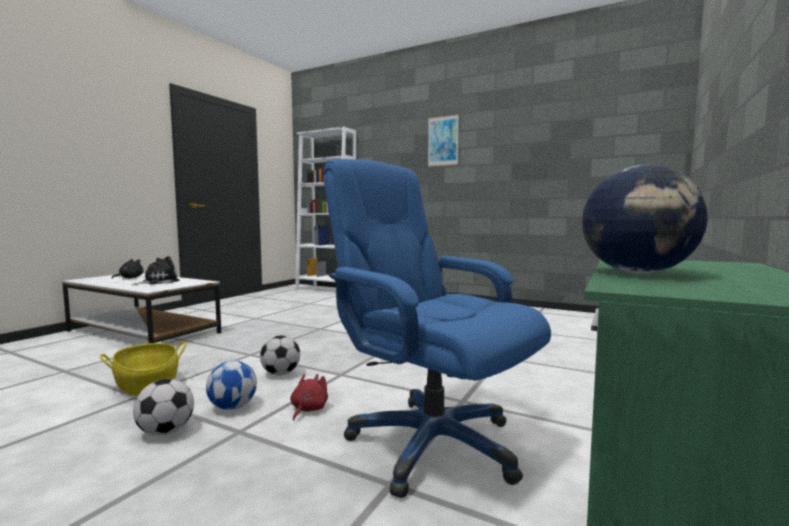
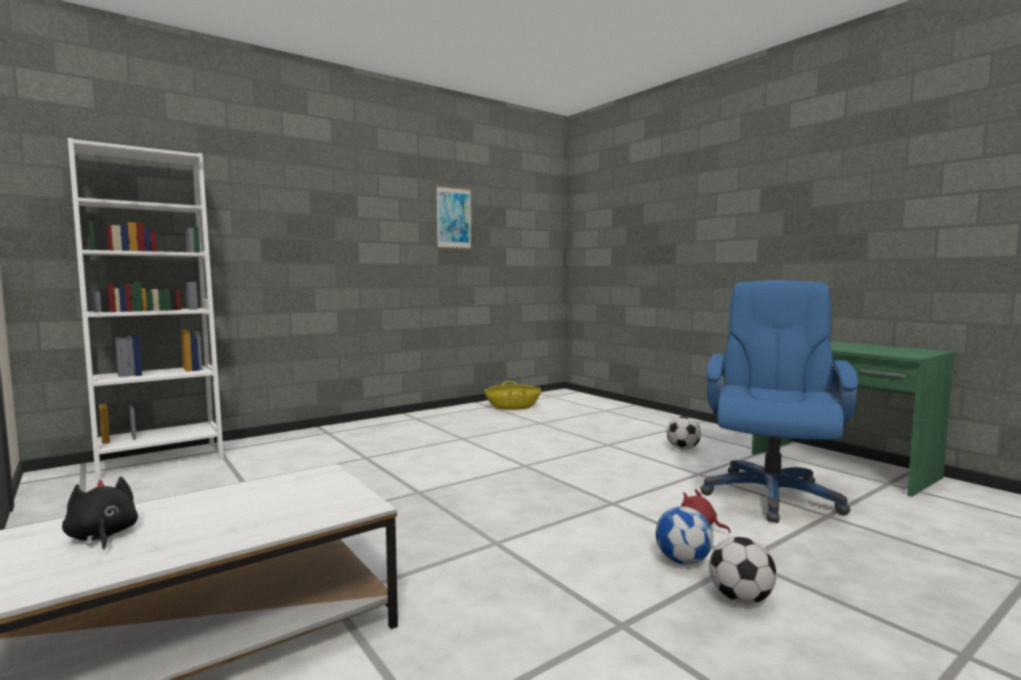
camera: 65 degrees left, 0 degrees up
(147, 385) = (577, 620): basket -> basket (513, 407)
(158, 282) = (252, 505): plush toy -> none
(280, 374) = (591, 530): football -> football (683, 448)
(431, 443) = (770, 495): blue office chair -> blue office chair turned 135 degrees clockwise
(443, 141) = (357, 206): picture -> picture (453, 218)
(638, 273) = (851, 349): globe -> none

